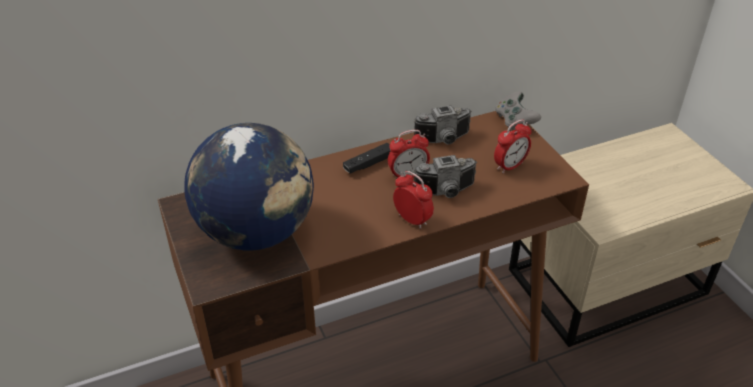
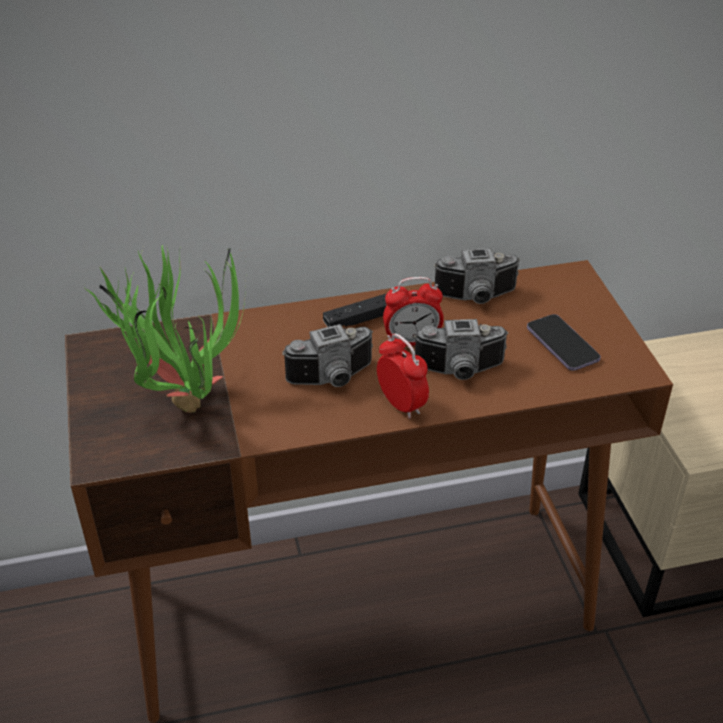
camera: 10 degrees right, 0 degrees up
(257, 232) = (183, 395): globe -> potted plant
(360, 208) = (333, 379): none -> camera
(510, 166) = (562, 344): alarm clock -> phone
(514, 121) = (586, 281): grey game controller -> none

